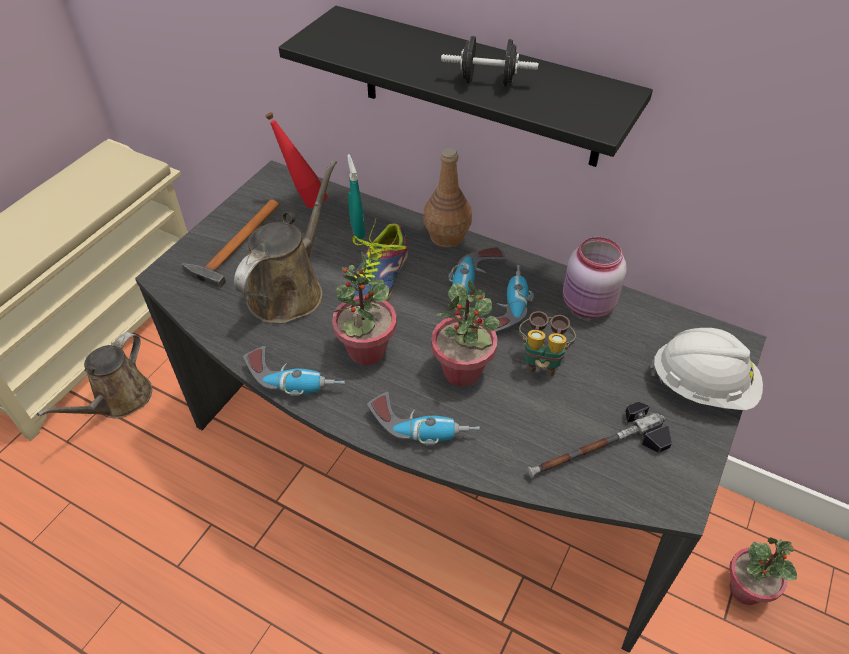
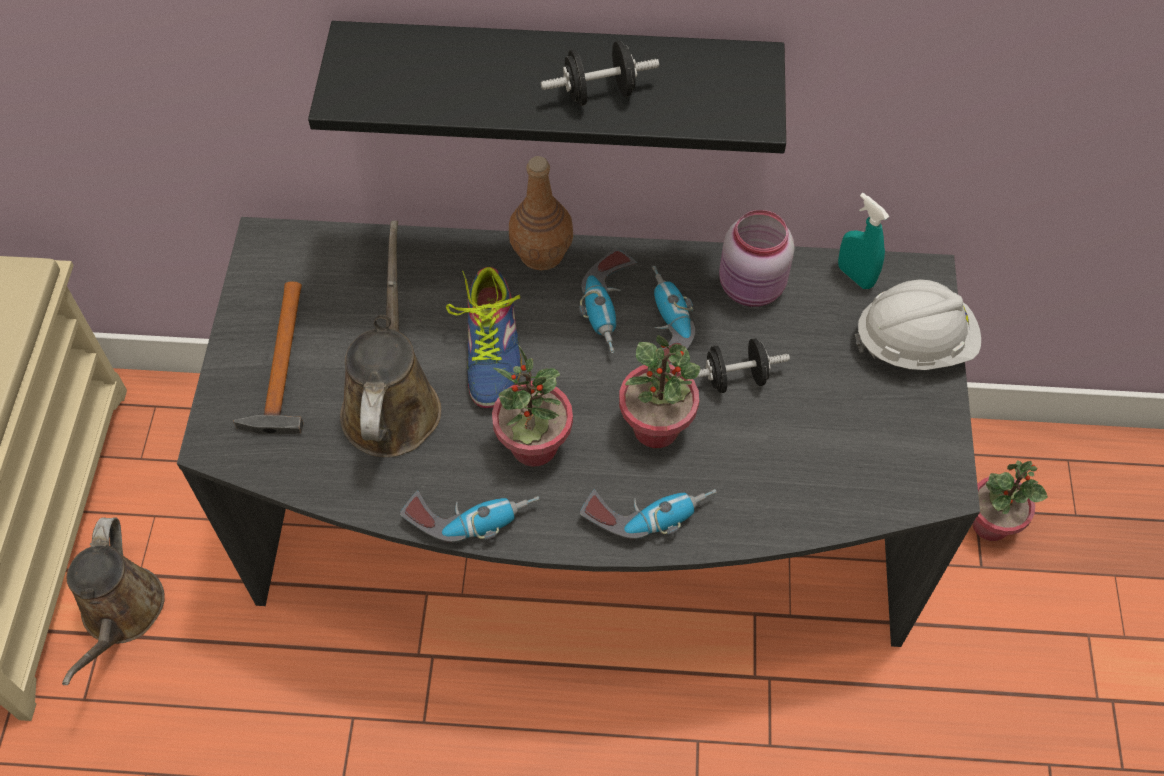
camera: 25 degrees left, 10 degrees up
(303, 201) = (328, 266): red bottle -> none
(357, 230) = (425, 284): turquoise spray bottle -> turquoise spray bottle (855, 276)
(542, 360) = (735, 378): binoculars -> black dumbbell
(597, 452) = (842, 465): hammer -> none

